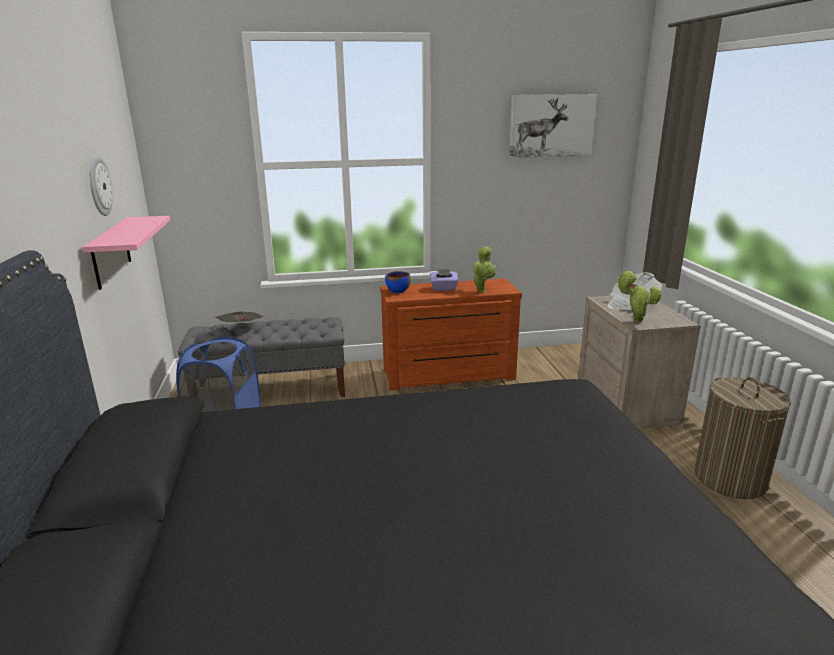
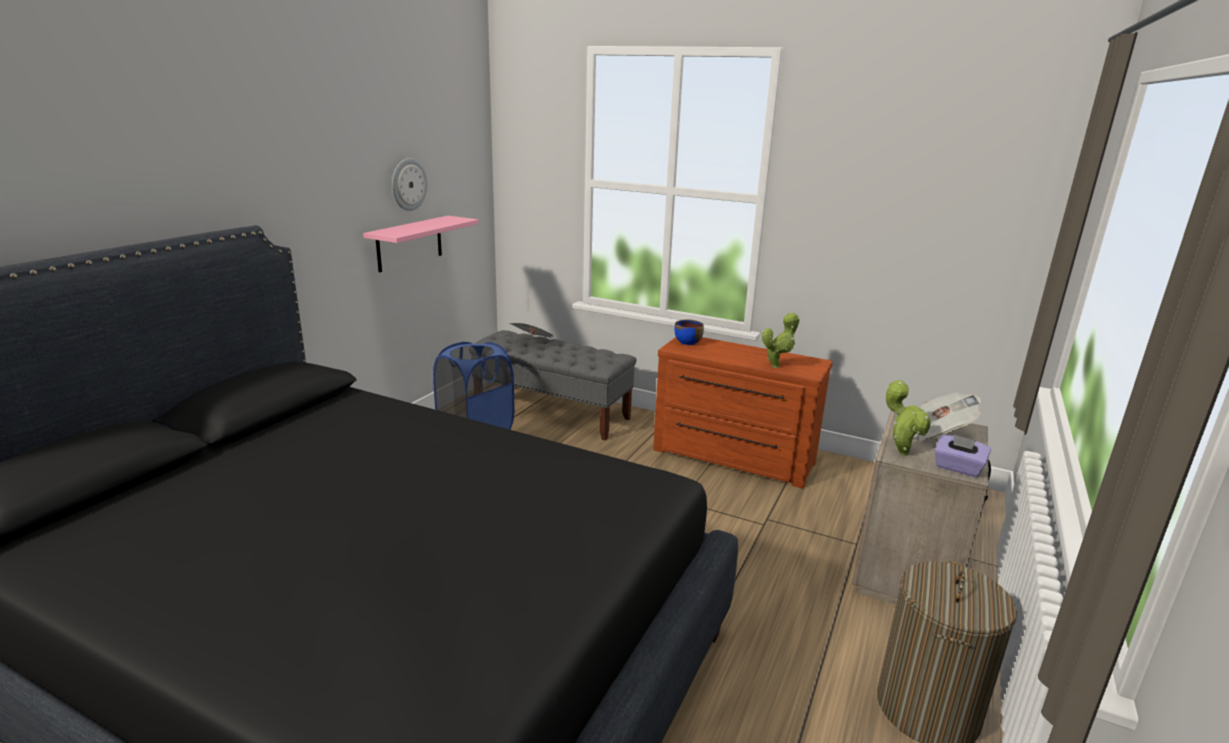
camera: 35 degrees right, 0 degrees up
(444, 289) = (738, 353): purple tissue box -> purple tissue box (957, 468)
(551, 125) = (936, 172): picture -> none

